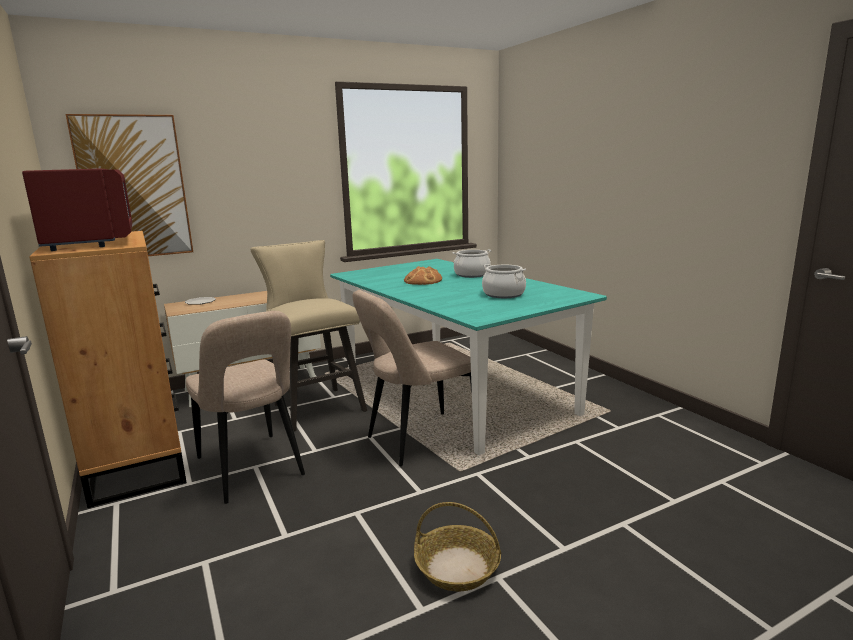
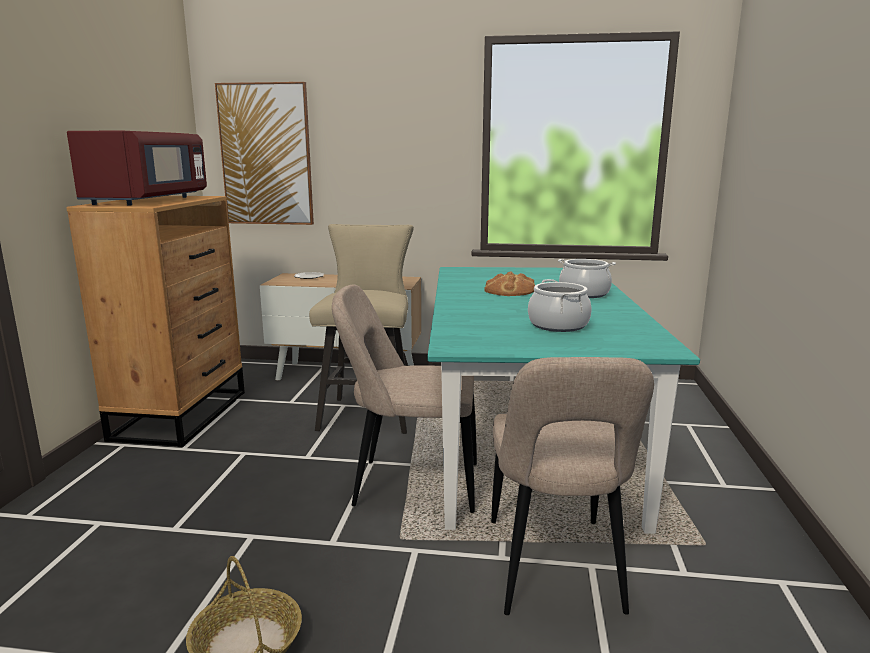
camera: 35 degrees right, 0 degrees up
(252, 469) = (237, 455): beige chair -> beige chair (554, 570)

